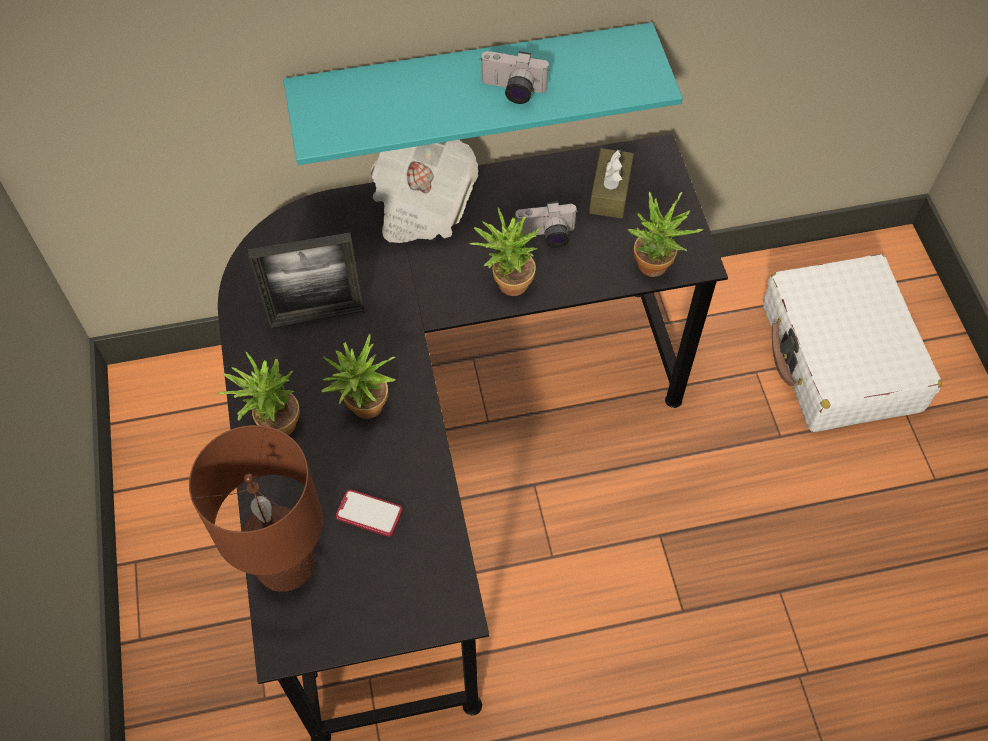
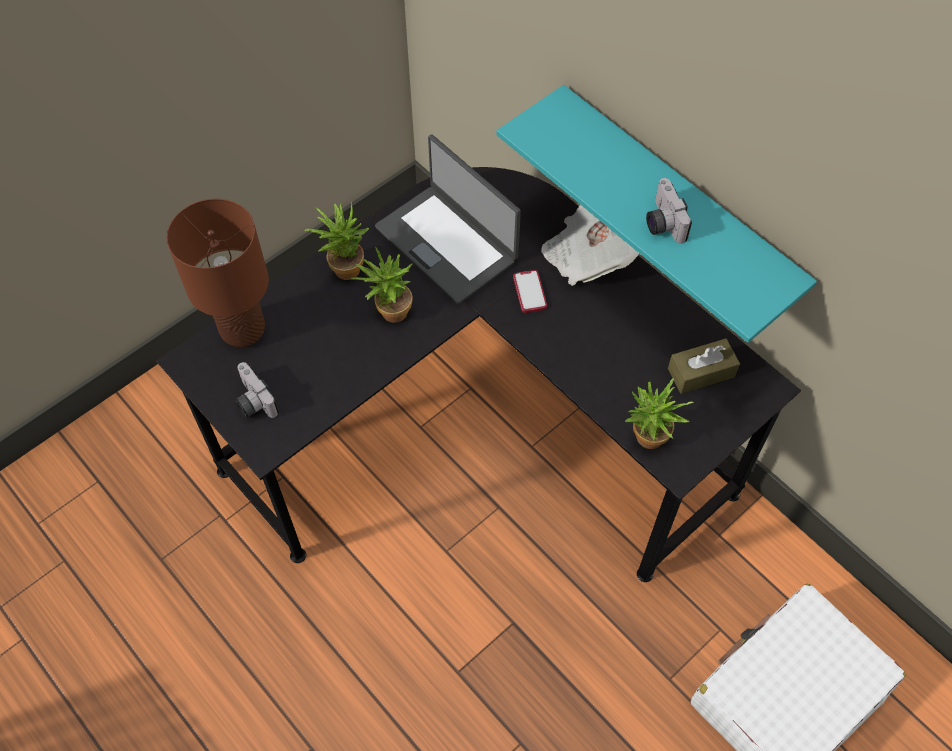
camera: 60 degrees right, 0 degrees up
(316, 315) = (447, 243): picture frame -> laptop
(369, 514) = (310, 358): phone -> phone (529, 292)
(506, 284) = (557, 345): potted plant -> none
(546, 236) = (622, 349): camera -> camera (252, 401)

